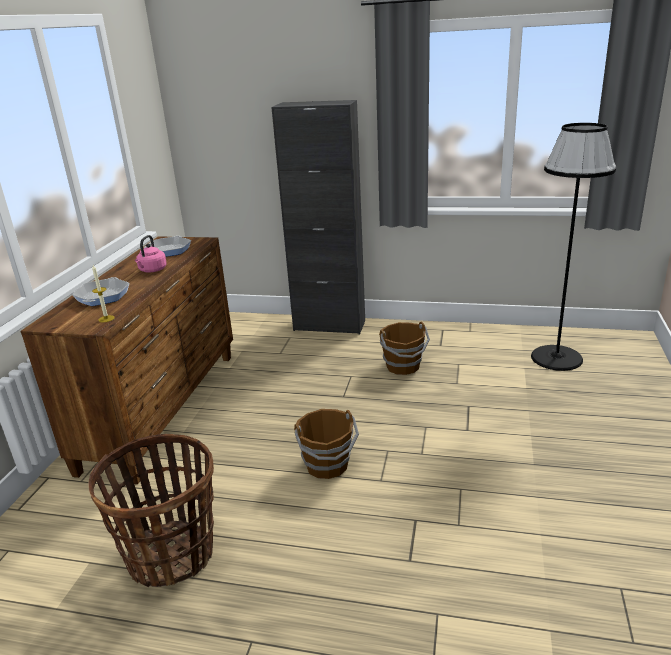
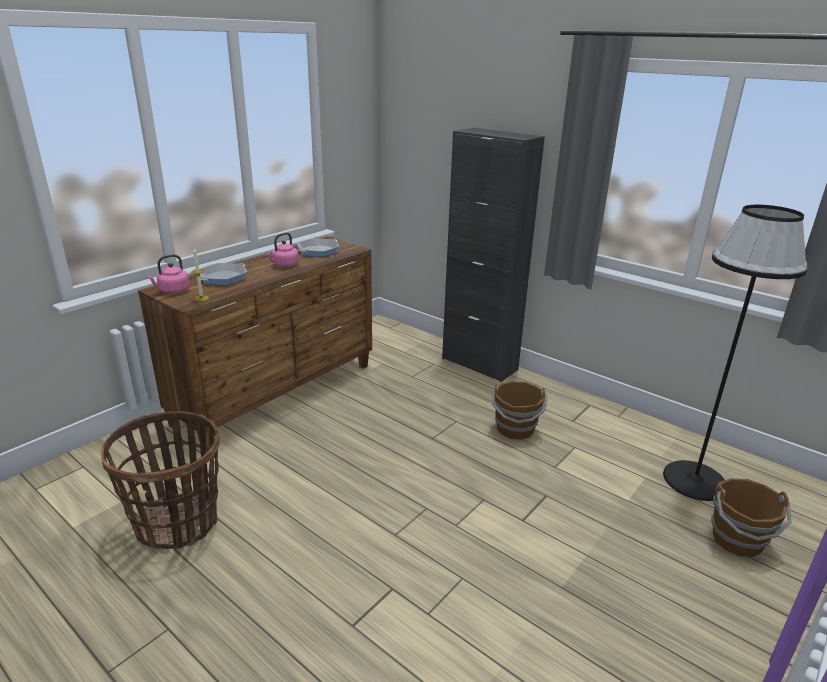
camera: 25 degrees right, 0 degrees up
(63, 321) = (172, 291): none -> pink kettle
(327, 465) = (361, 499): brown bucket -> brown bucket (737, 540)

